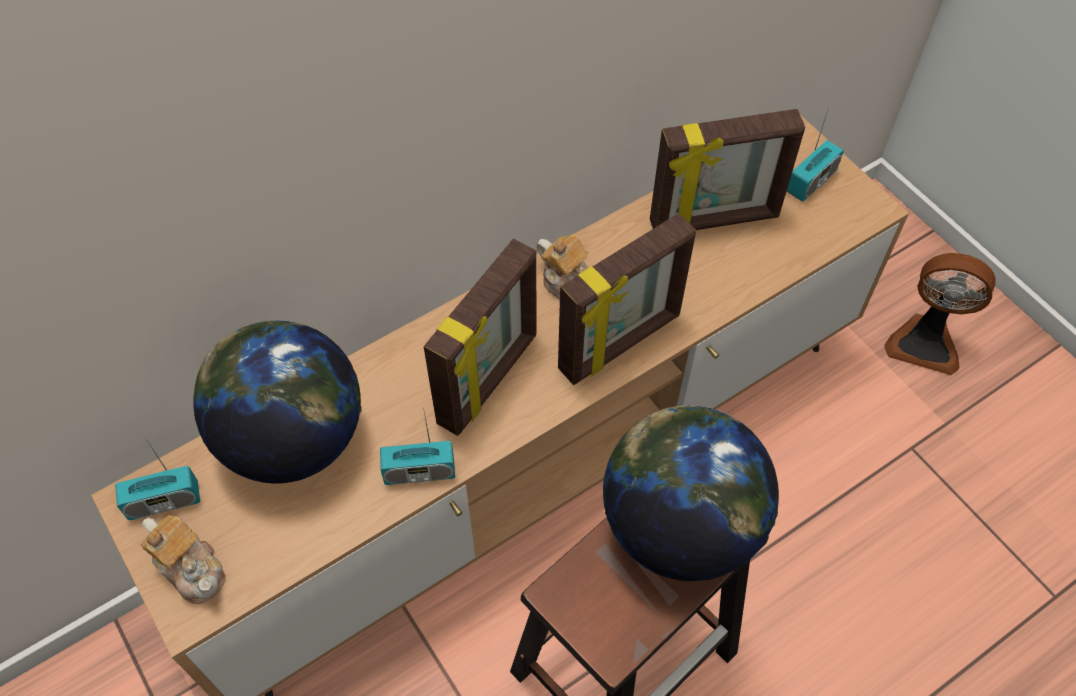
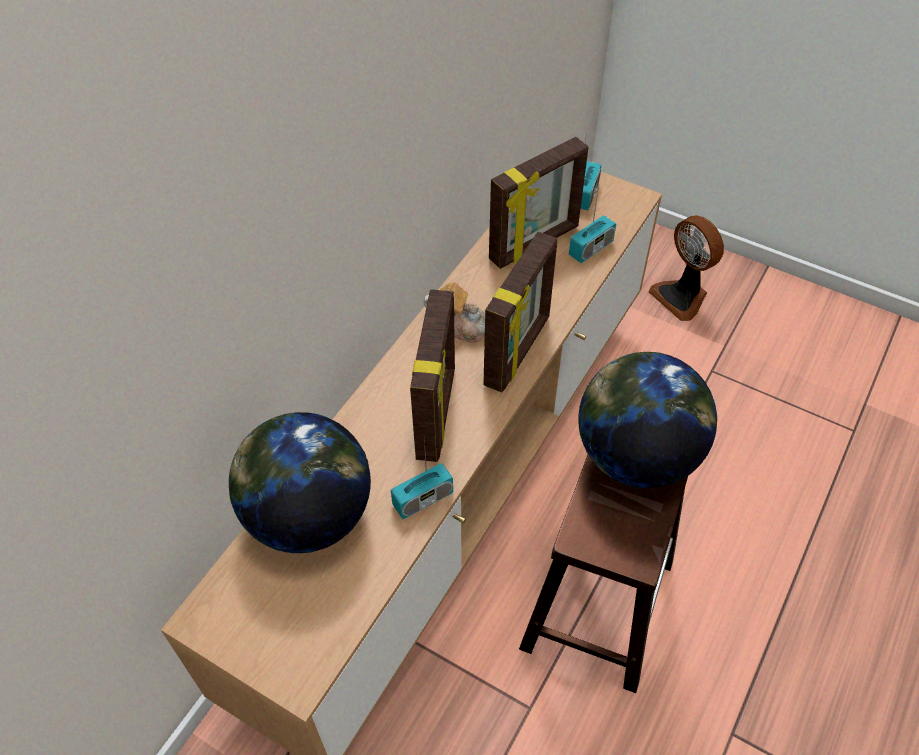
camera: 25 degrees left, 5 degrees down
(164, 501) = (228, 607): radio -> radio (591, 249)
(192, 568) = (282, 647): teapot -> none
(924, 342) = (682, 296): fan -> fan turned 60 degrees clockwise

